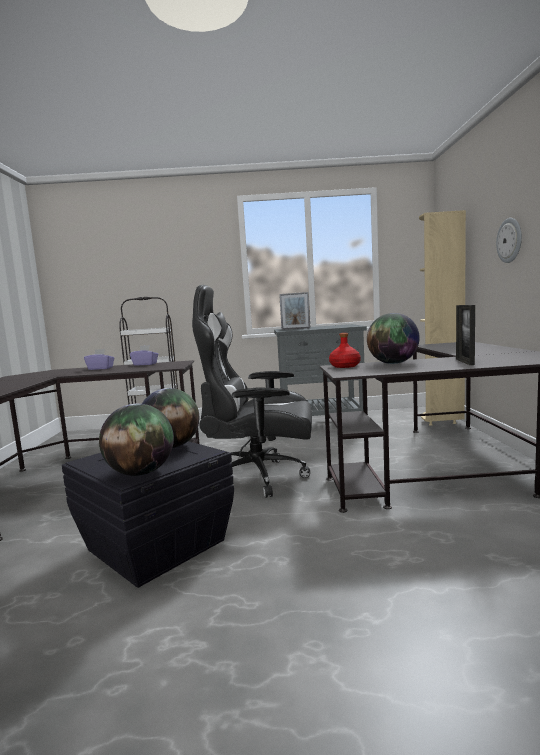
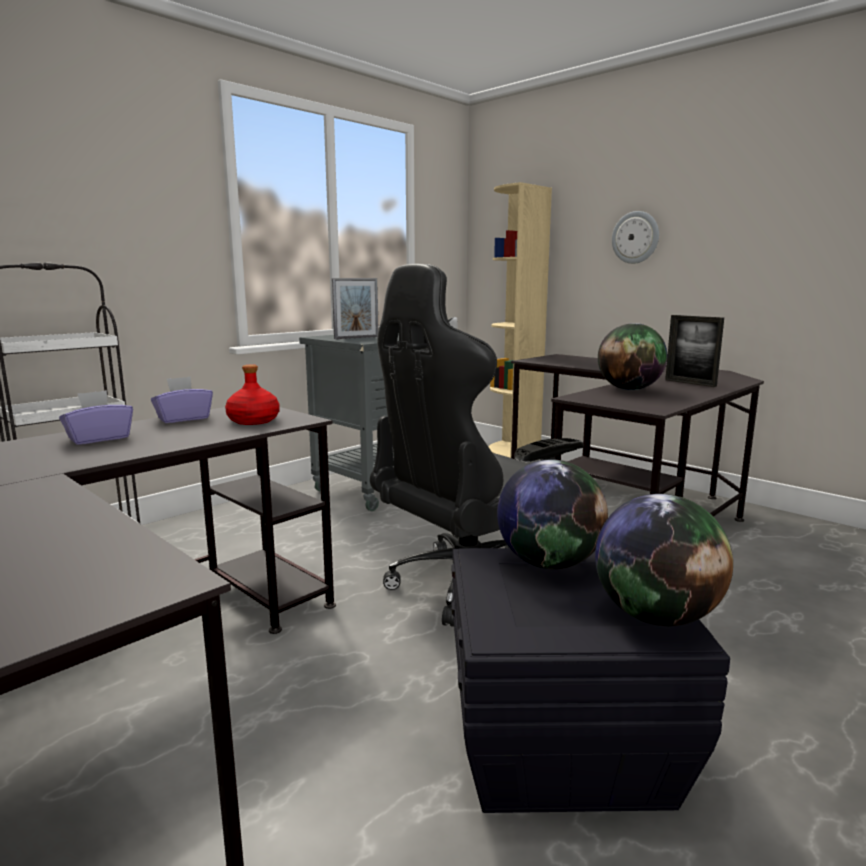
camera: 45 degrees left, 5 degrees up
(345, 366) = (593, 397): red bottle -> red bottle (254, 421)

